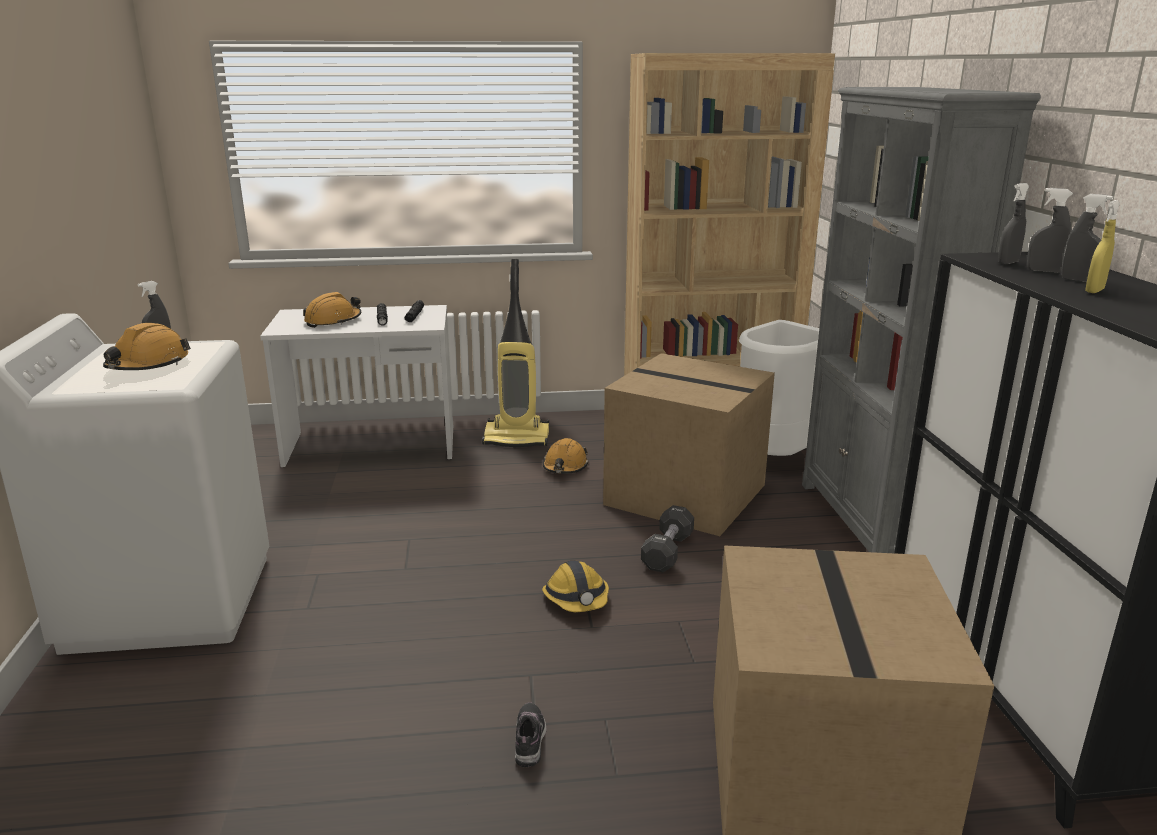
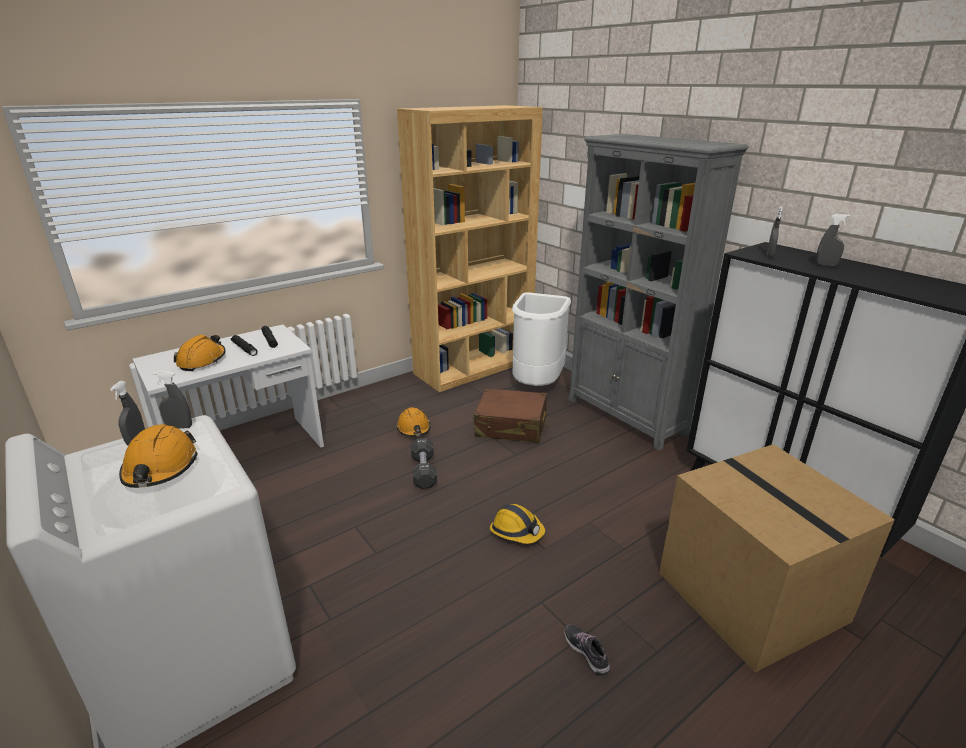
camera: 30 degrees left, 5 degrees up
(517, 438) = (358, 415): vacuum cleaner -> none
(667, 552) = (538, 474): black dumbbell -> black dumbbell (424, 471)
(688, 494) = (511, 426): cardboard box -> brown suitcase
(1044, 271) = (798, 260): grey spray bottle -> grey spray bottle (179, 427)
(1094, 291) = (848, 272): yellow spray bottle -> none

